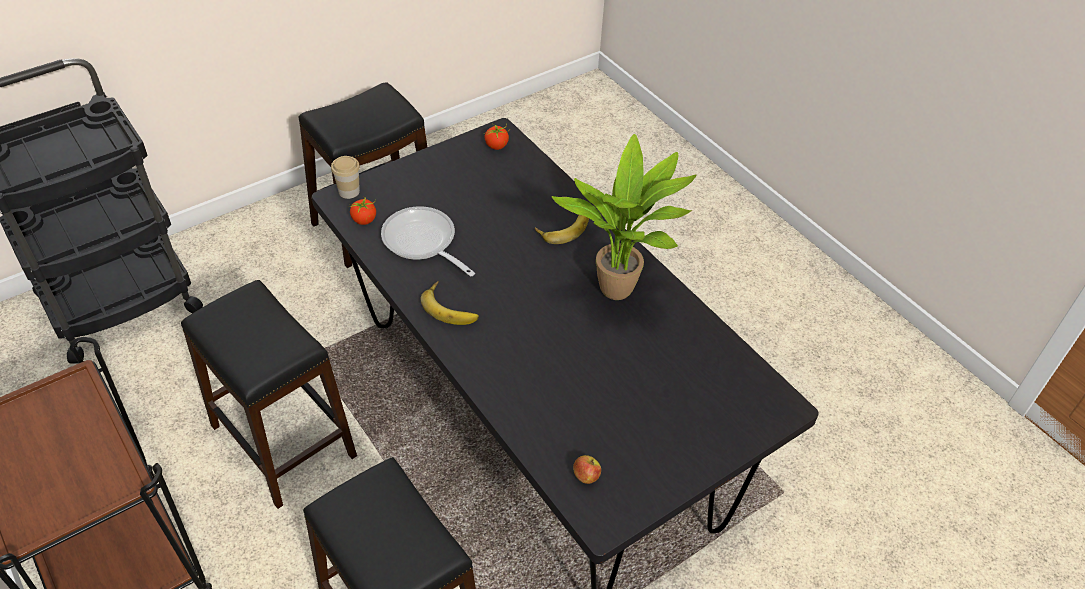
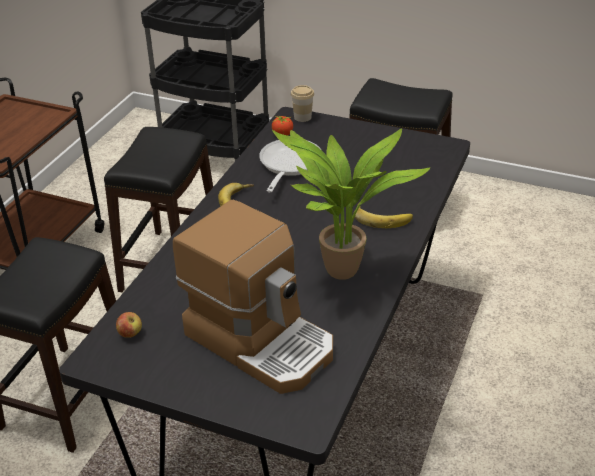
camera: 60 degrees right, 10 degrees down
(496, 145) = (431, 151): tomato -> none
(666, 386) = (261, 340): none -> coffee machine

